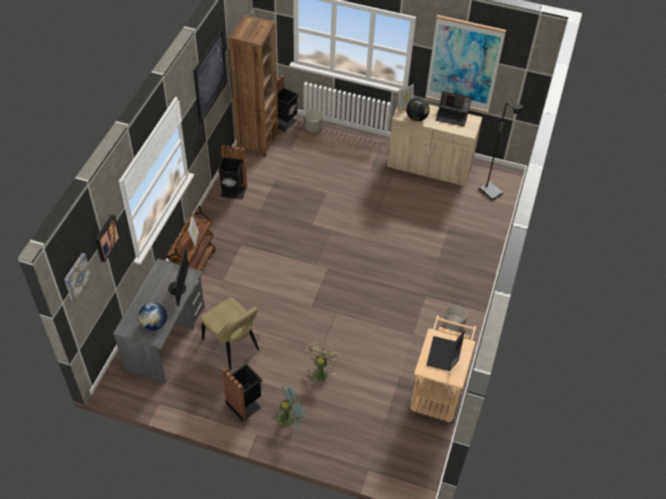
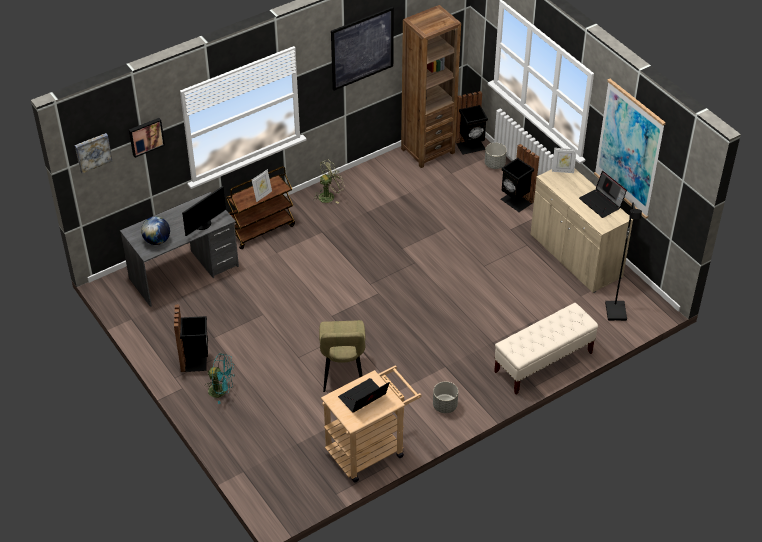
camera: 40 degrees right, 5 degrees down
(232, 347) = (230, 310): beige chair -> beige chair (343, 373)
(233, 192) = (360, 184): black trash can -> black trash can (516, 201)
(320, 371) = (283, 372): green fan -> green fan (329, 196)
(416, 118) = (562, 187): globe -> none
(483, 254) = (543, 363): none -> beige bench

